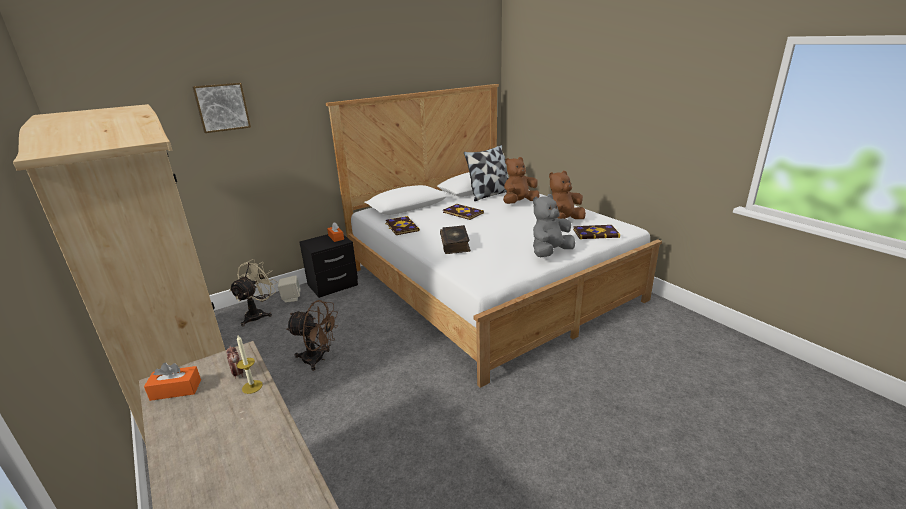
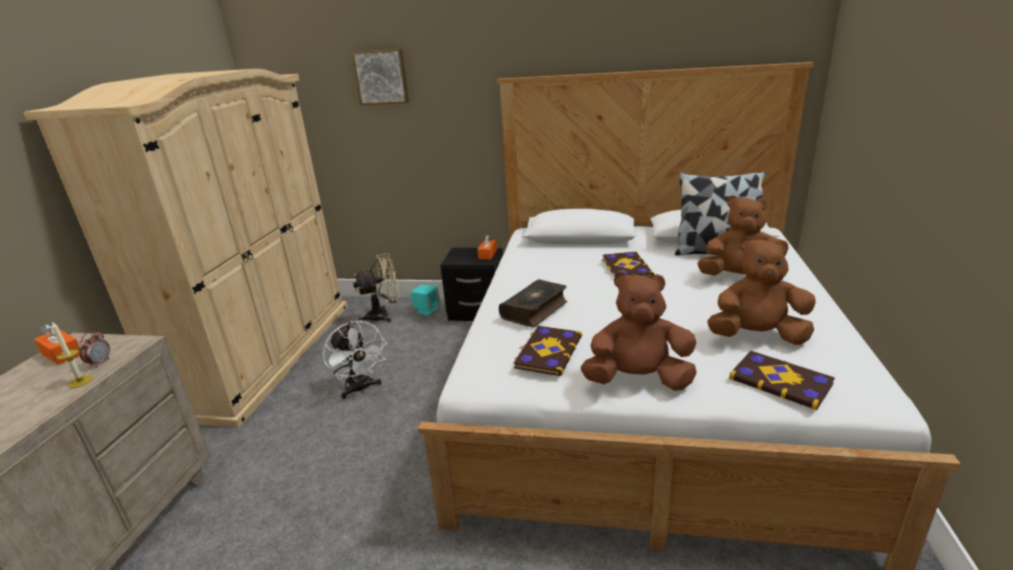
camera: 45 degrees right, 0 degrees up
(291, 298) = (427, 310): beige speaker -> turquoise speaker
(318, 359) = (361, 389): brown fan -> white fan
(401, 227) = (525, 263): book -> book (547, 352)
(550, 253) = (638, 380): grey plush toy -> brown plush toy

